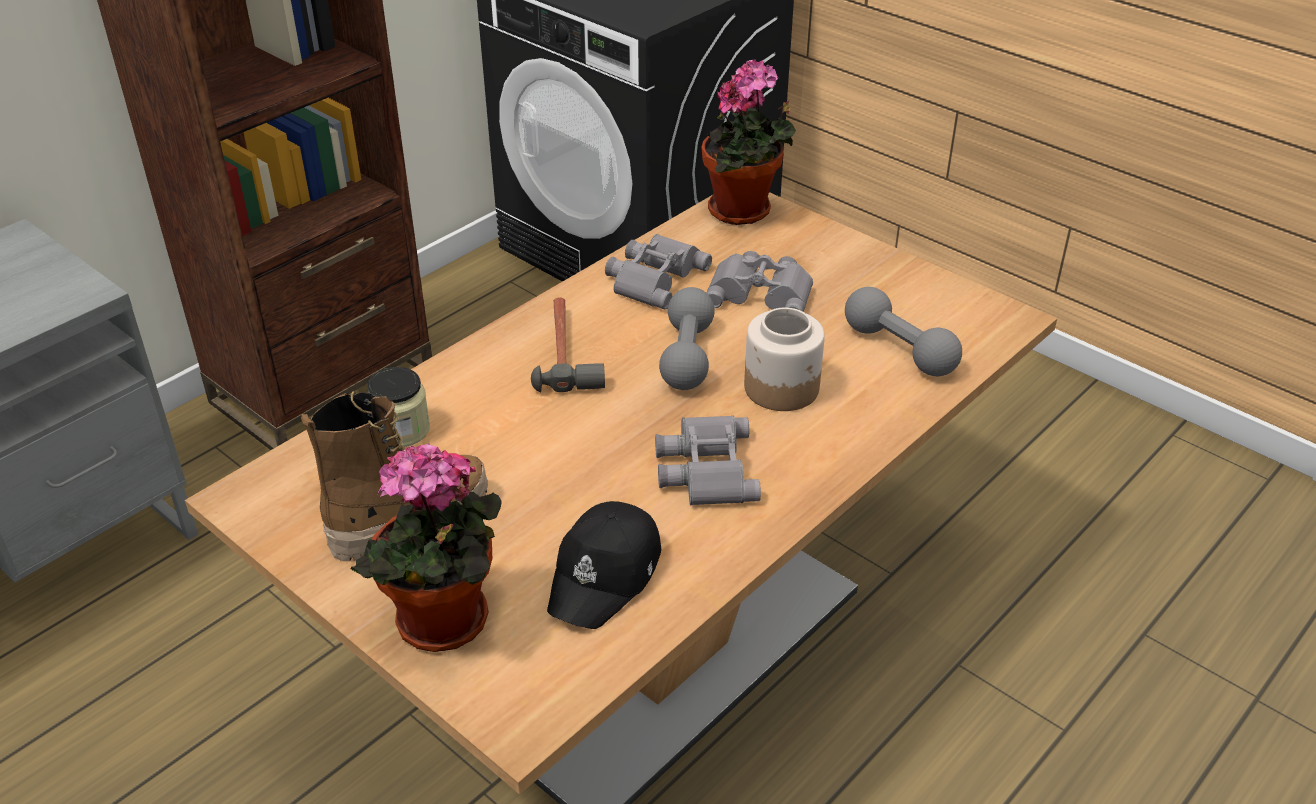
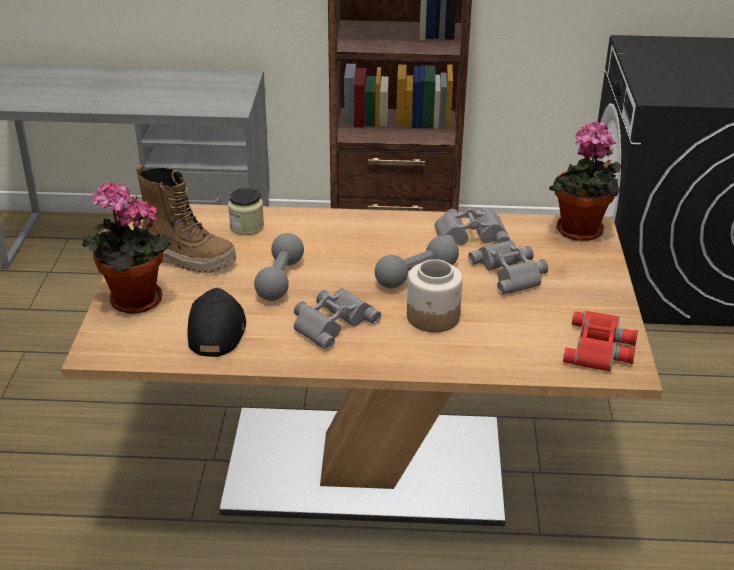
camera: 50 degrees right, 5 degrees down
(566, 351) = (368, 239): hammer -> none
(606, 575) = (216, 330): black cap -> black cap turned 105 degrees clockwise
(899, 349) = (530, 342): grey dumbbell -> grey dumbbell (280, 280)
(956, 314) = (601, 348): none -> red binoculars

